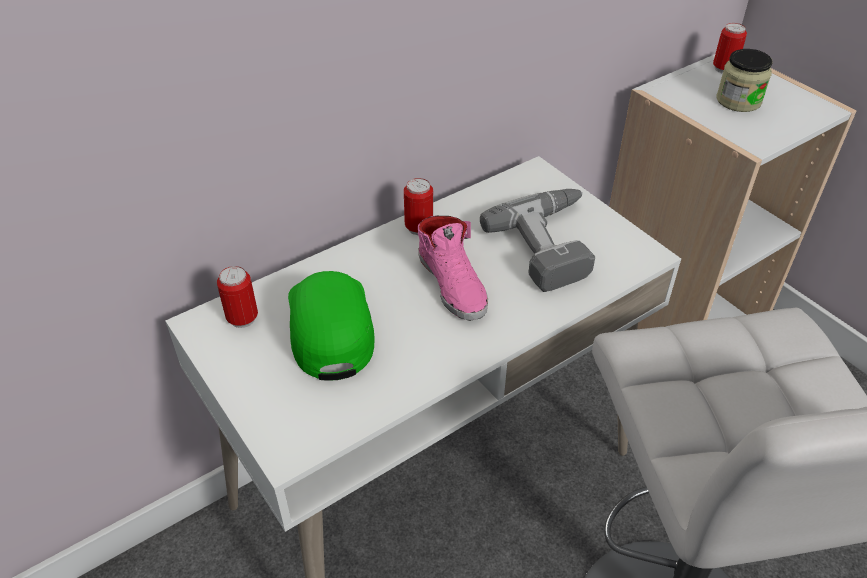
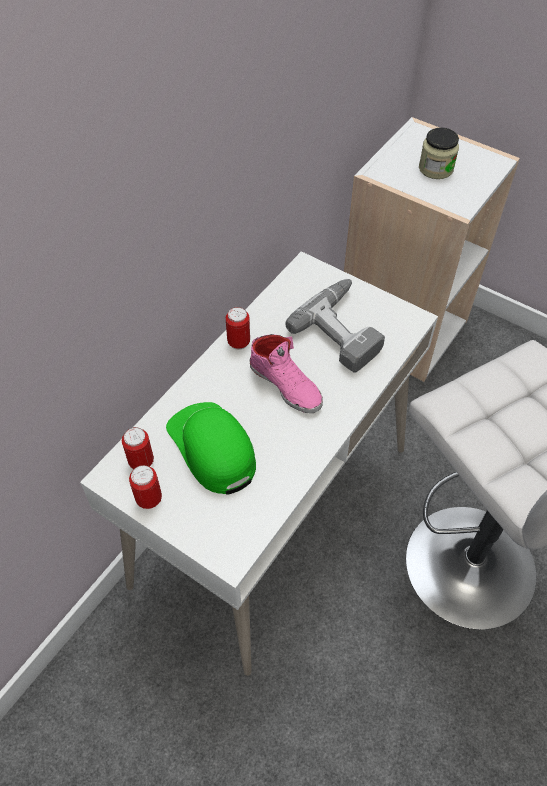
camera: 20 degrees left, 10 degrees up
(724, 69) = (414, 140): can -> can (149, 499)

